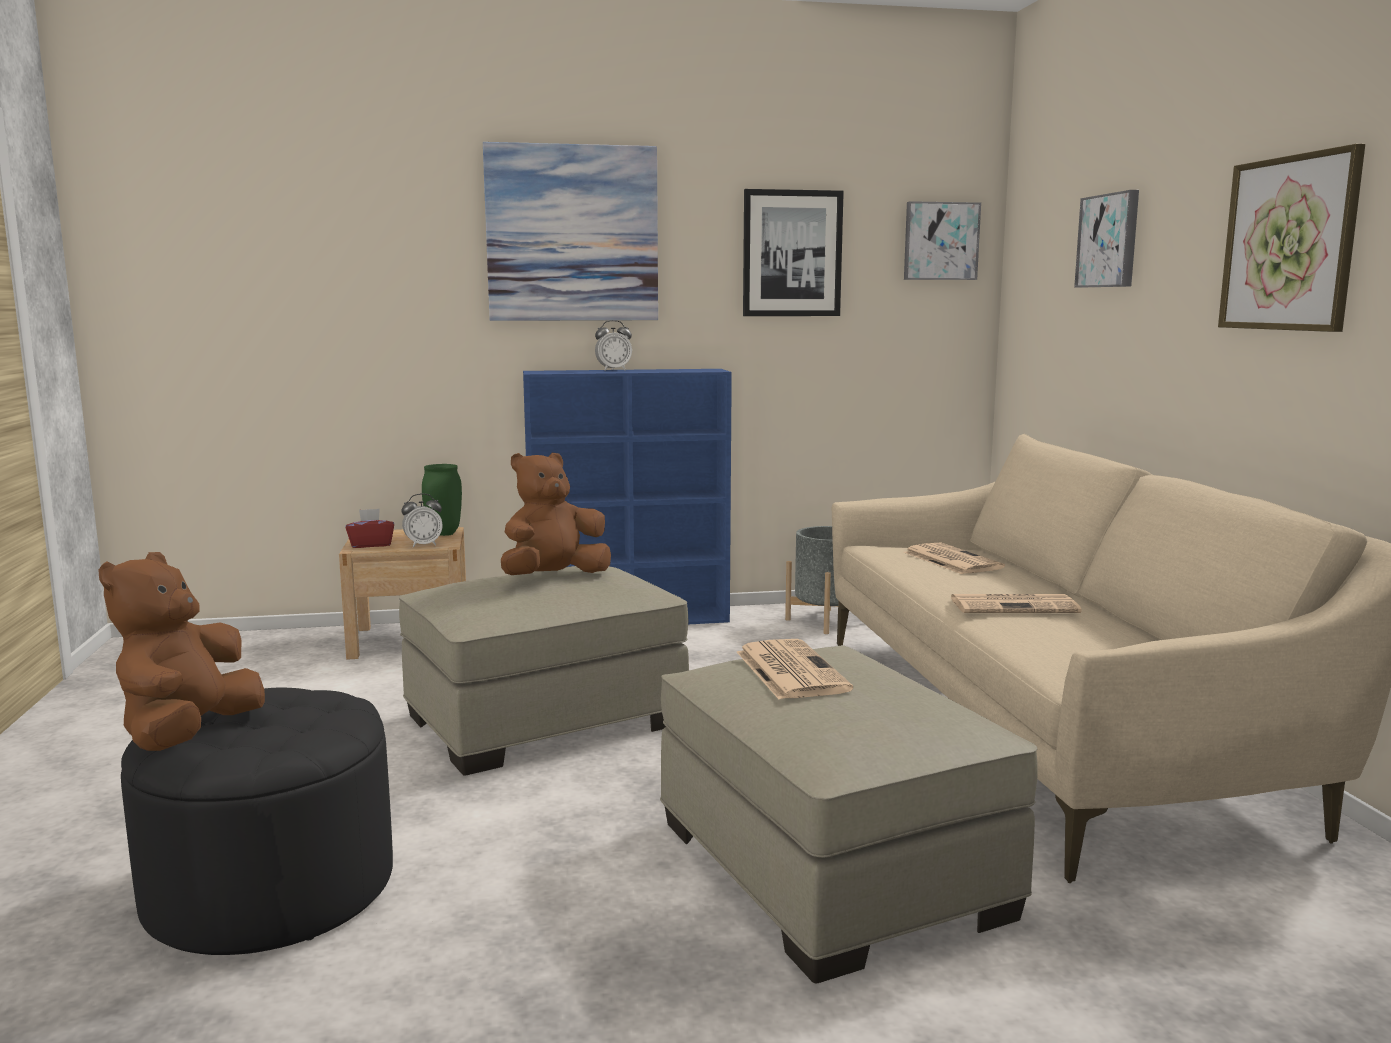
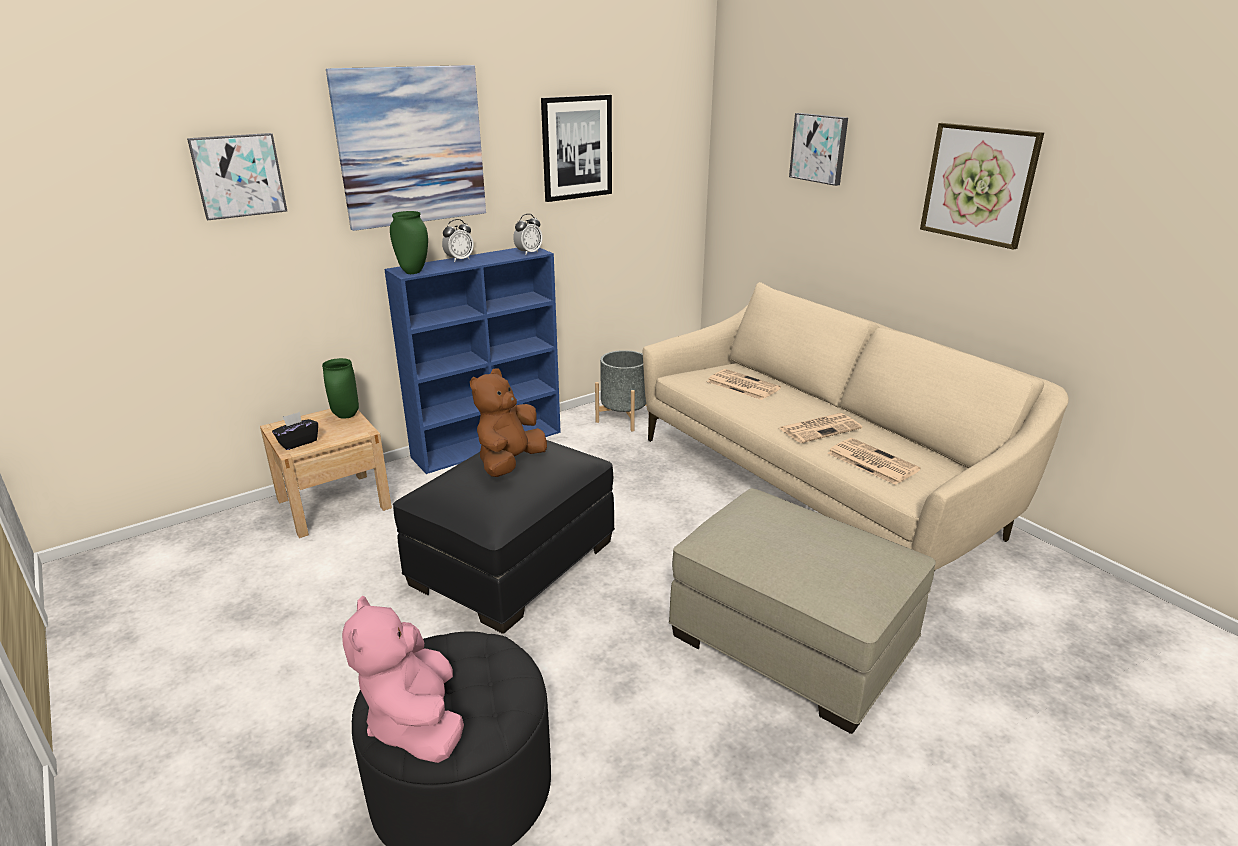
camera: 25 degrees left, 15 degrees up
(189, 736) = (416, 722): brown plush toy -> pink plush toy
(371, 544) = (298, 442): red tissue box -> black tissue box
(423, 545) = (344, 434): alarm clock -> alarm clock (528, 253)
(547, 372) = (414, 272): none -> green vase
(547, 719) = (514, 561): beige ottoman -> black ottoman
(789, 670) = (766, 533): newspaper -> newspaper (871, 461)
(940, 241) = (673, 129): picture -> picture (238, 175)

